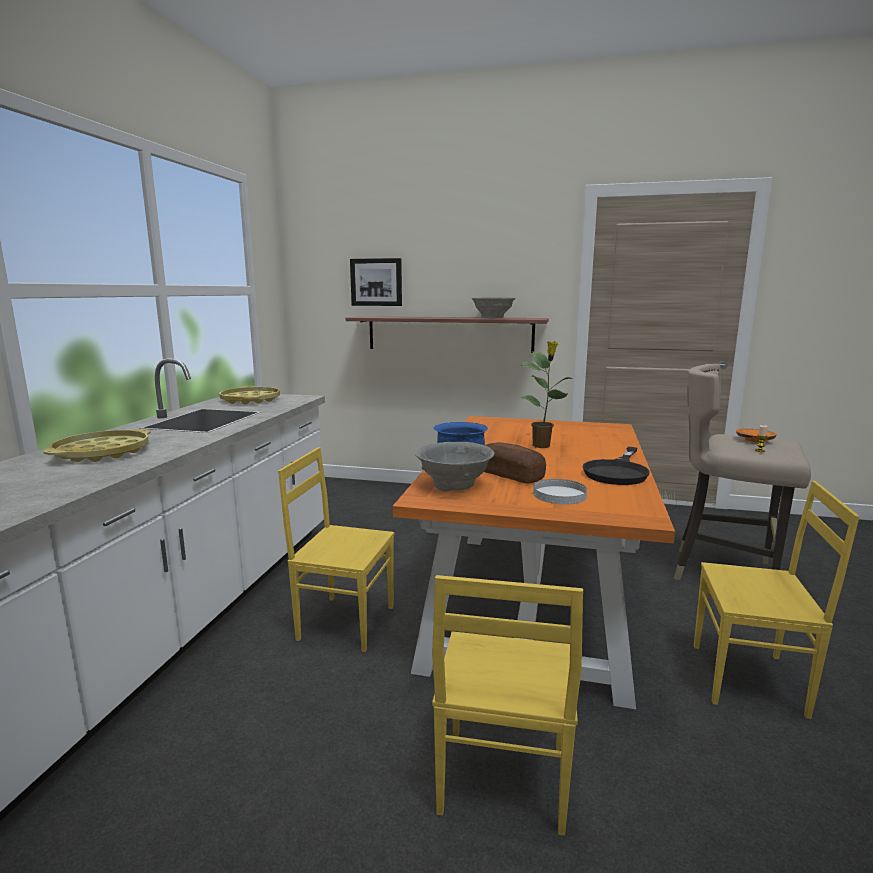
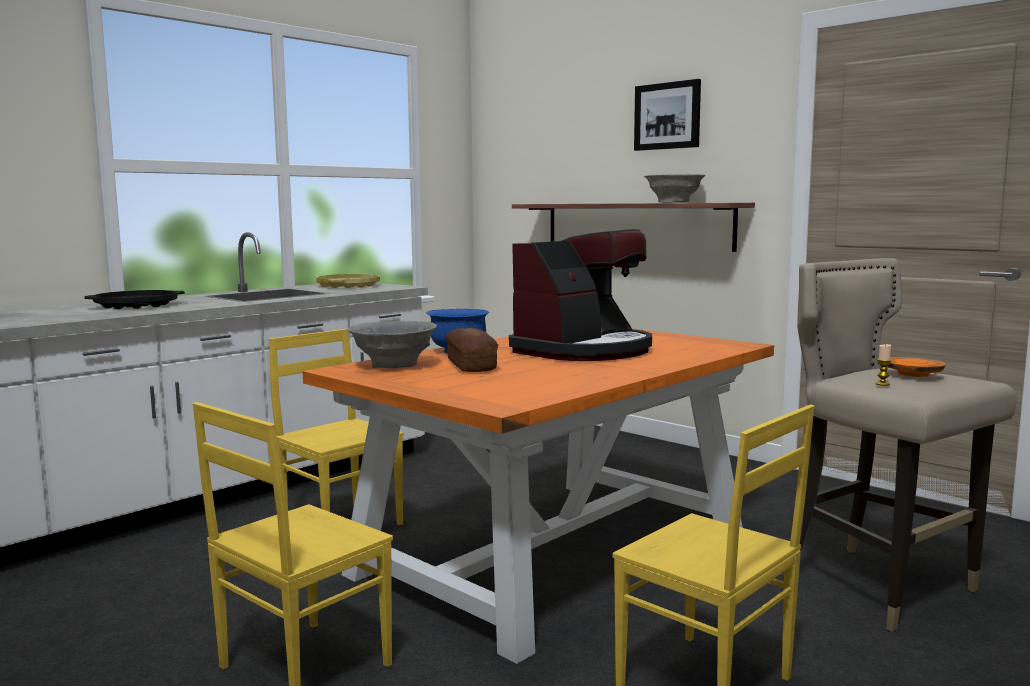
camera: 30 degrees right, 5 degrees down
(102, 453) = (136, 305): yellow tray -> black tray
(376, 282) = (559, 161): picture -> picture (667, 116)
(542, 446) = (584, 350): potted plant -> coffee machine
(559, 494) = (472, 382): white plate -> none
(618, 471) = (598, 376): black frying pan -> none

